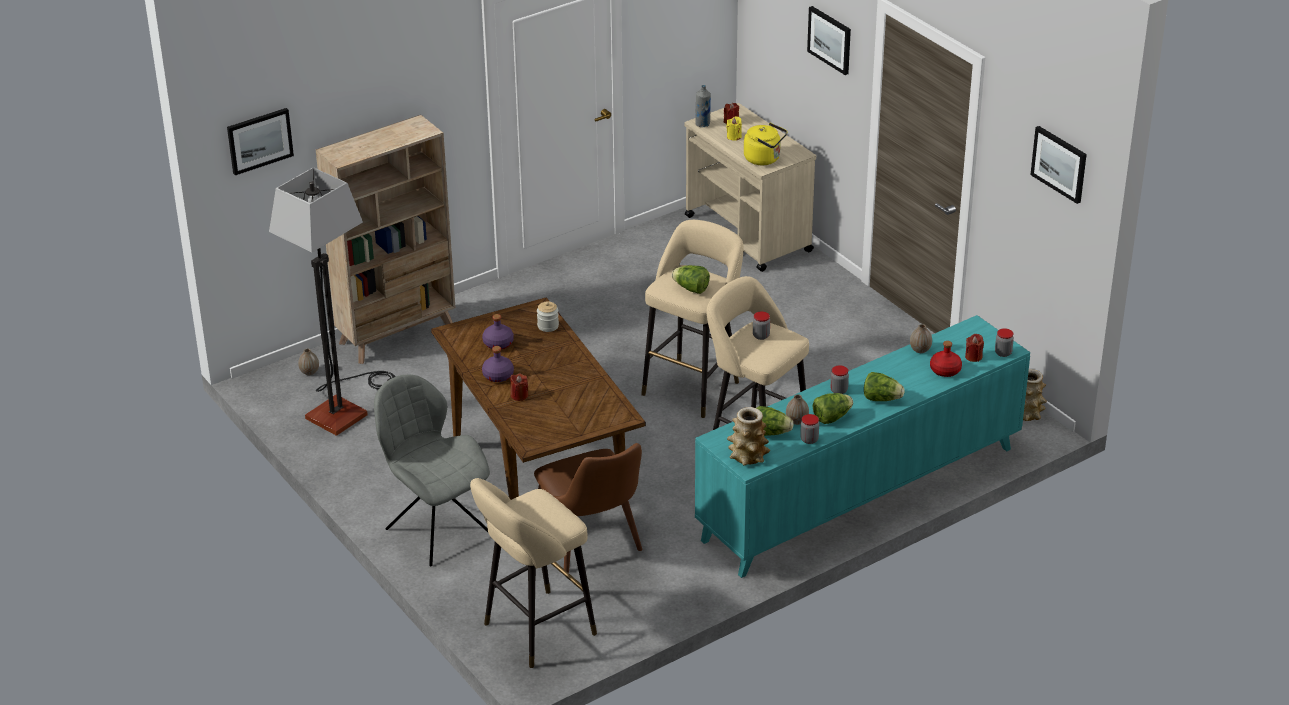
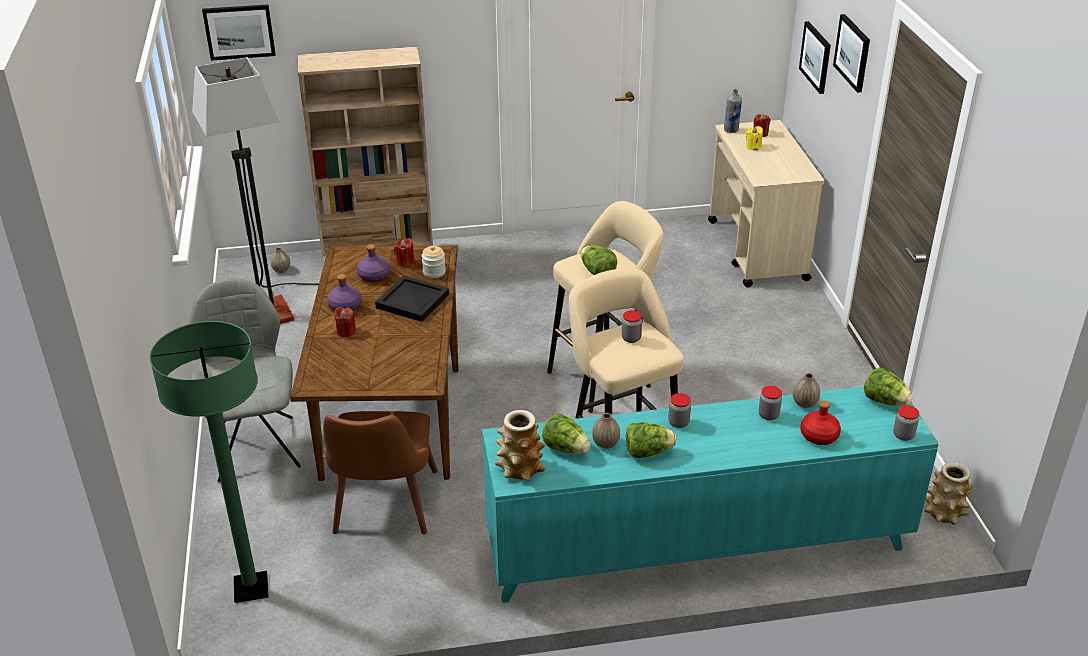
camera: 25 degrees right, 0 degrees up
(534, 631) = (251, 588): beige stool -> green floor lamp
(551, 355) = (412, 300): none -> black tray
(764, 159) = (768, 172): yellow kettle -> none
(809, 439) = (603, 470): jar -> jar (768, 415)
(881, 399) = (721, 447): lettuce -> lettuce (885, 401)
(973, 357) = (864, 429): red candle -> red candle (405, 262)
(1059, 164) = (1033, 218): picture -> picture (816, 57)

